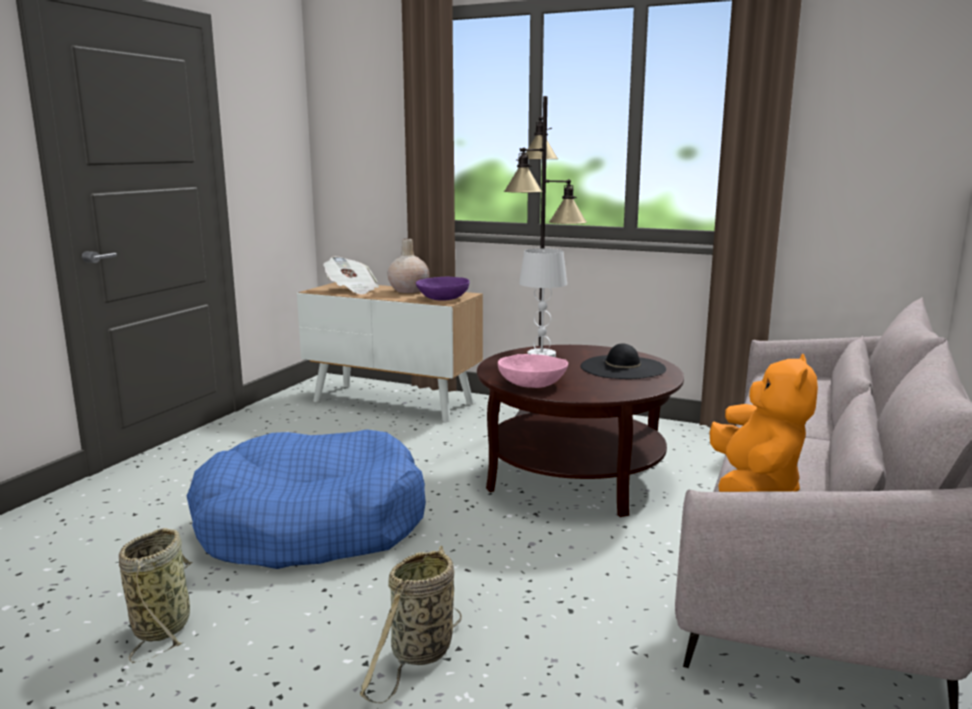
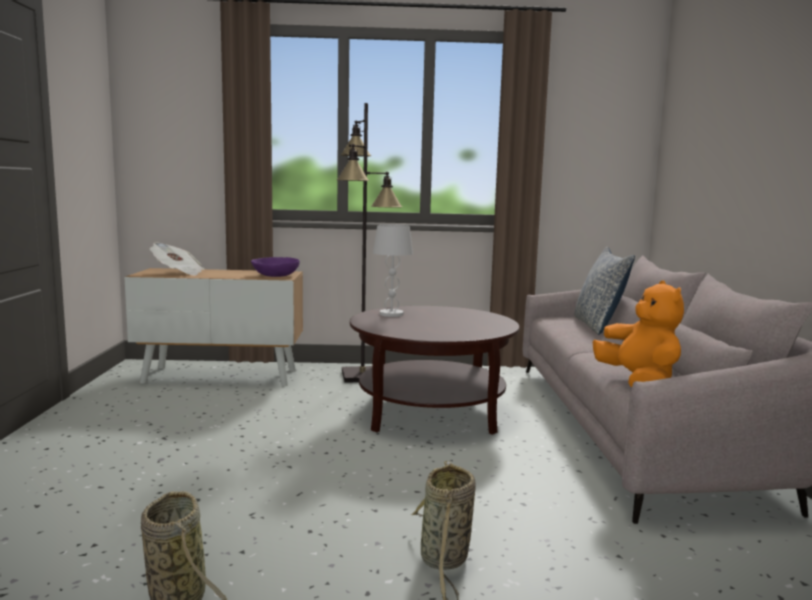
camera: 25 degrees left, 5 degrees down
(311, 524) = (242, 482): blue dog bed -> none
(408, 290) = (233, 271): beige vase -> none
(532, 384) = (415, 332): pink bowl -> none
(623, 368) = (464, 317): black hat -> none
(824, 394) = (598, 326): none -> pillow

